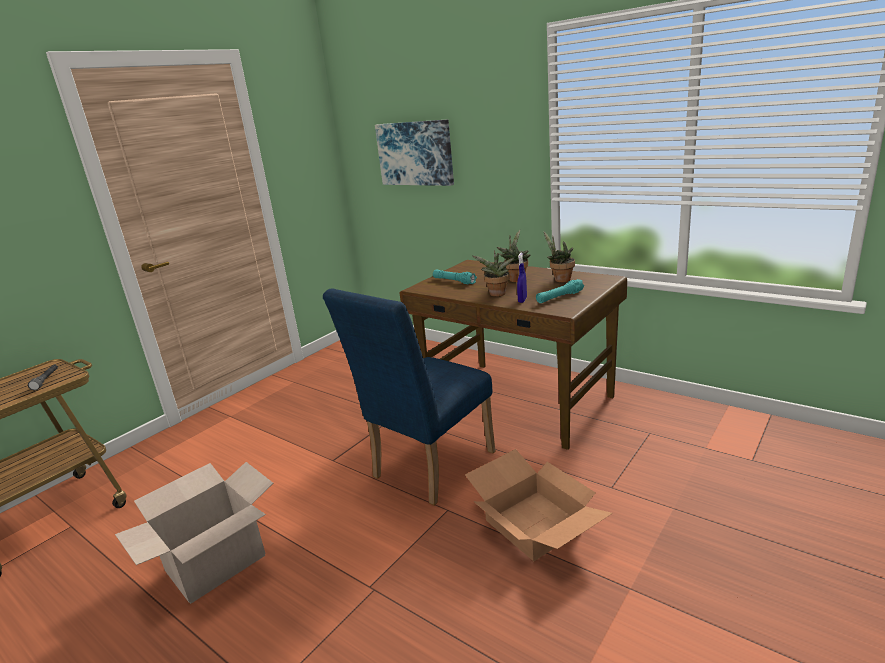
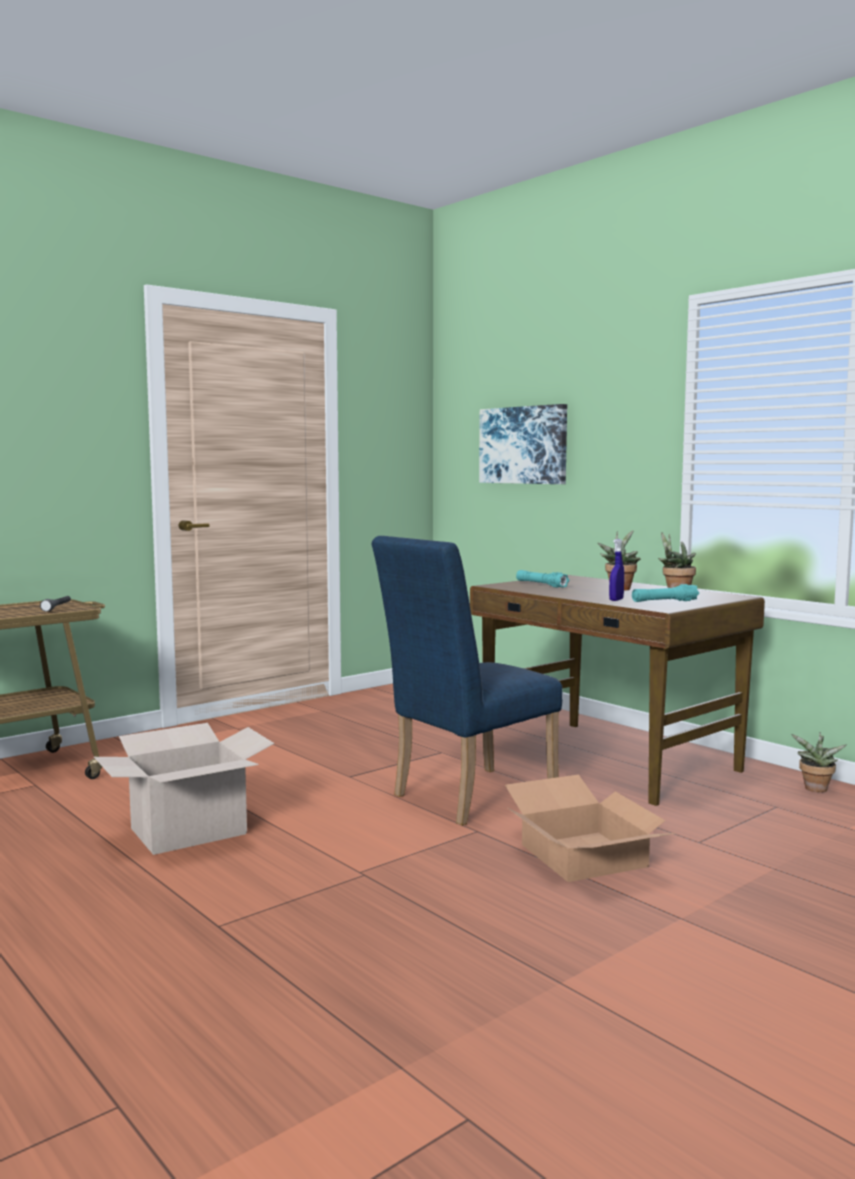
camera: 10 degrees right, 15 degrees down
(496, 295) = (587, 595): potted plant -> potted plant (815, 790)

